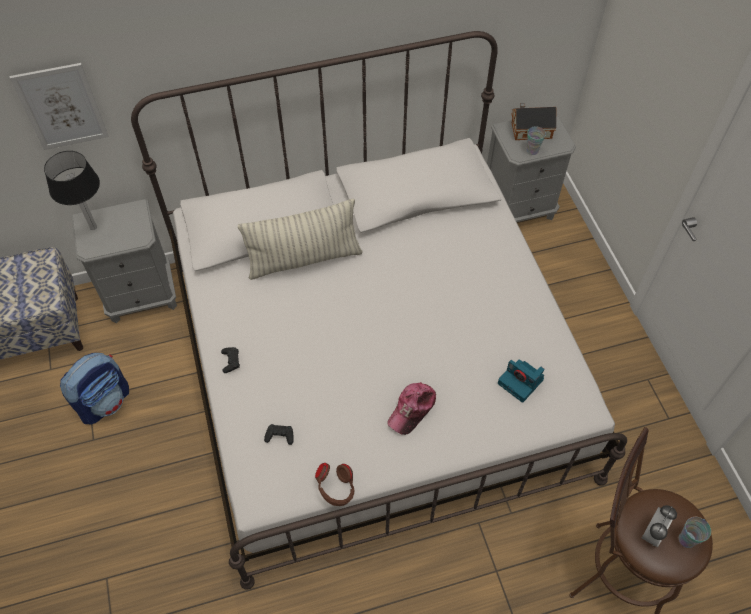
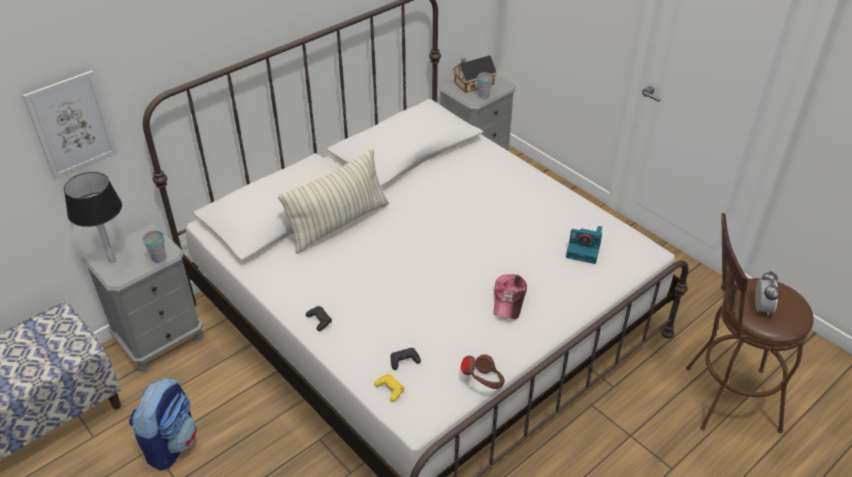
camera: 25 degrees left, 15 degrees down
(251, 460) = (390, 389): none -> yellow game controller
(686, 539) = (788, 302): cup -> cup (159, 258)

